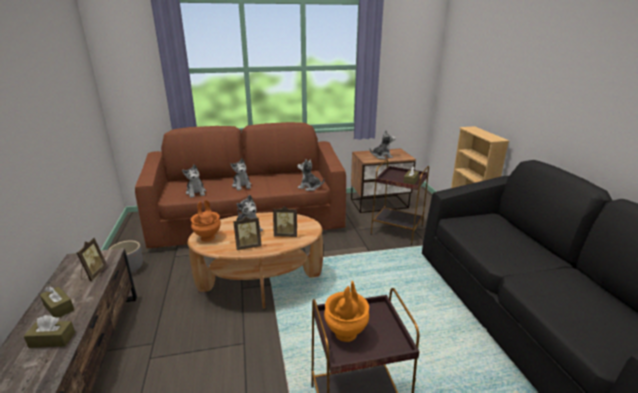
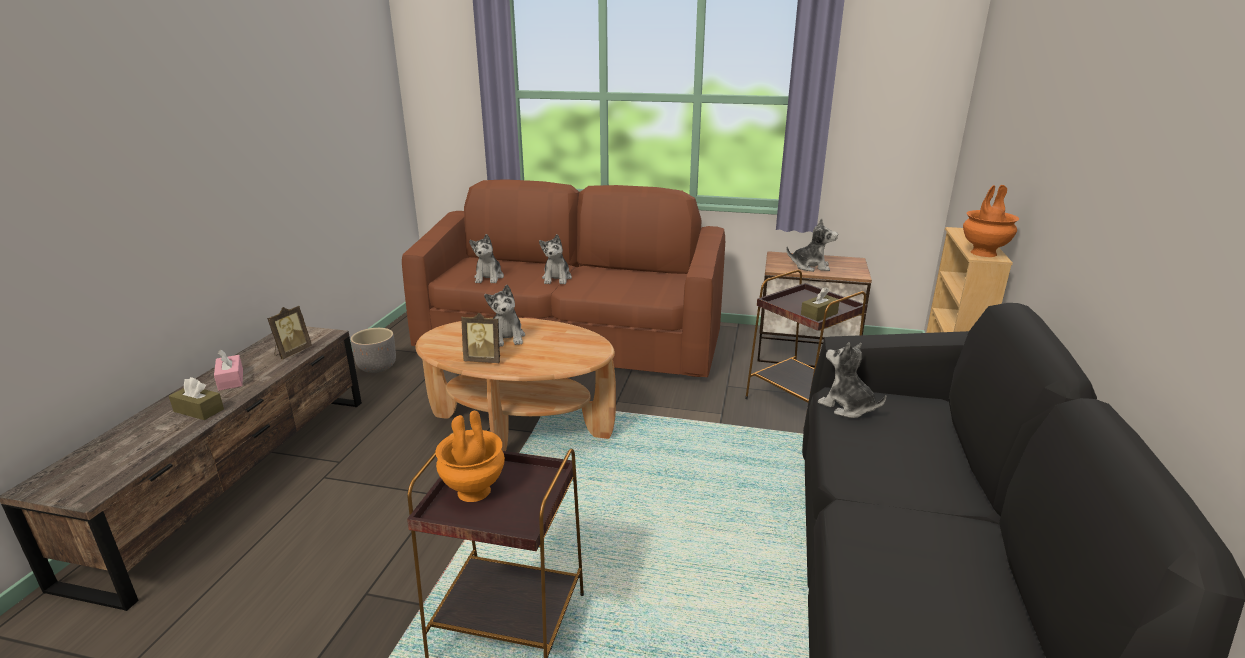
camera: 25 degrees right, 0 degrees up
(59, 307) = (231, 379): brown tissue box -> pink tissue box
(208, 237) = (446, 337): orange vase -> orange vase (984, 253)
(286, 235) = (548, 356): picture frame -> none
(309, 187) = (653, 297): plush toy -> plush toy (847, 407)

